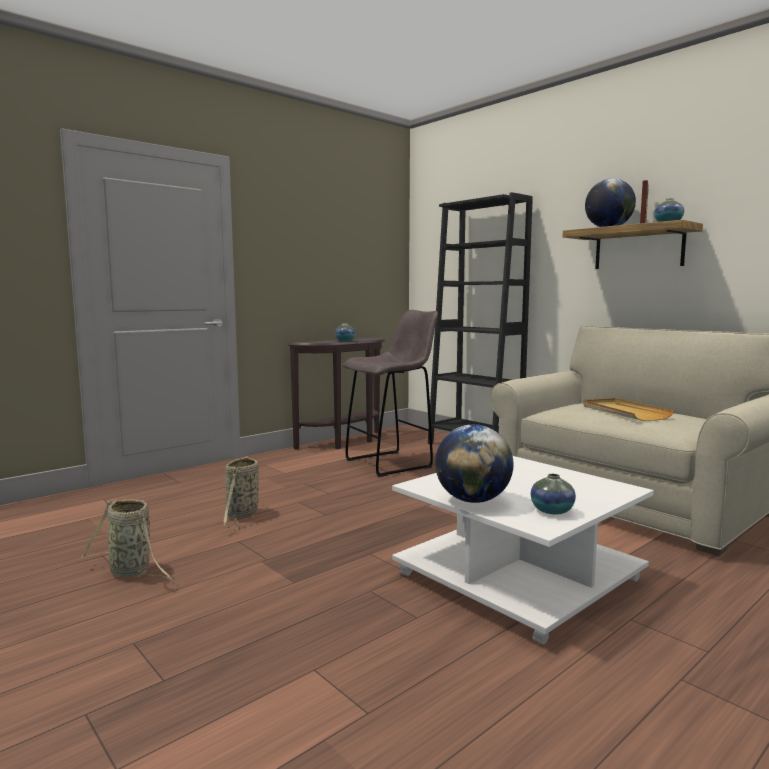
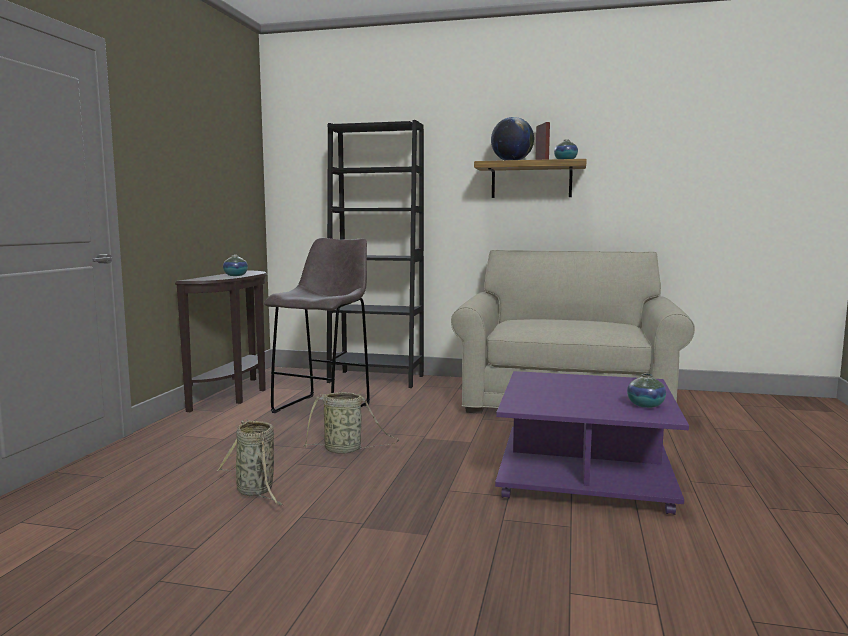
camera: 35 degrees left, 0 degrees up
(132, 571) = (235, 582): basket -> basket (345, 450)
(472, 500) = (582, 410): globe -> none
(521, 577) = (586, 474): white coffee table -> purple coffee table
(624, 412) = (566, 323): beige tray -> none

